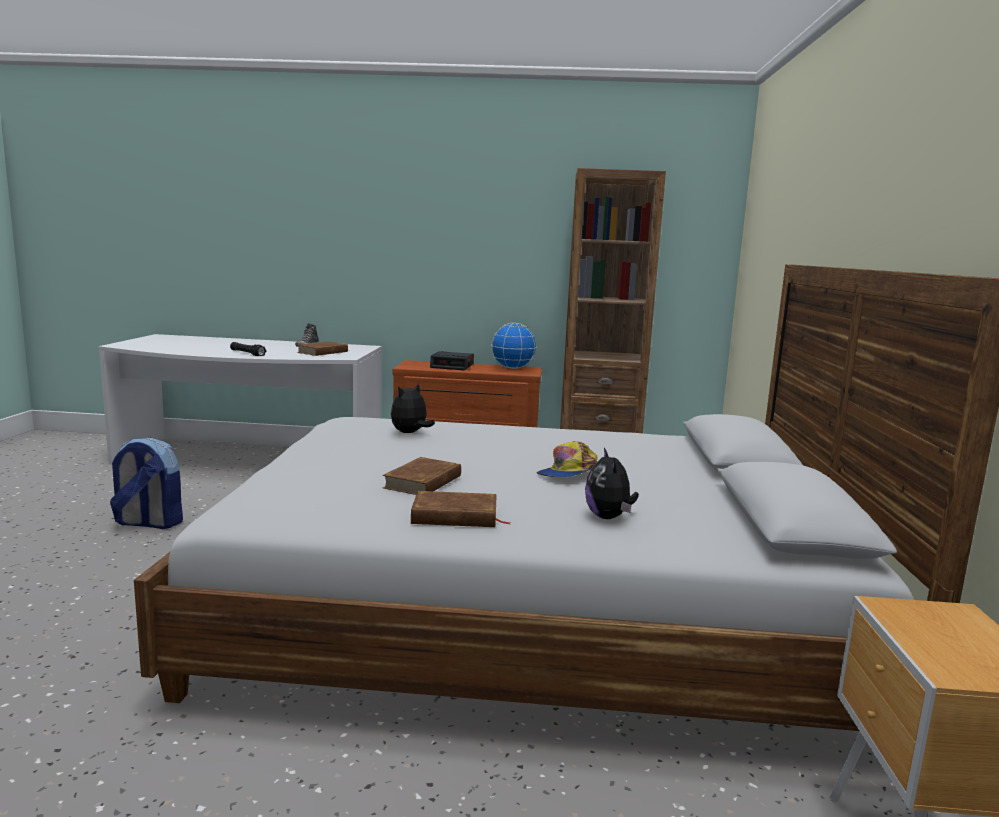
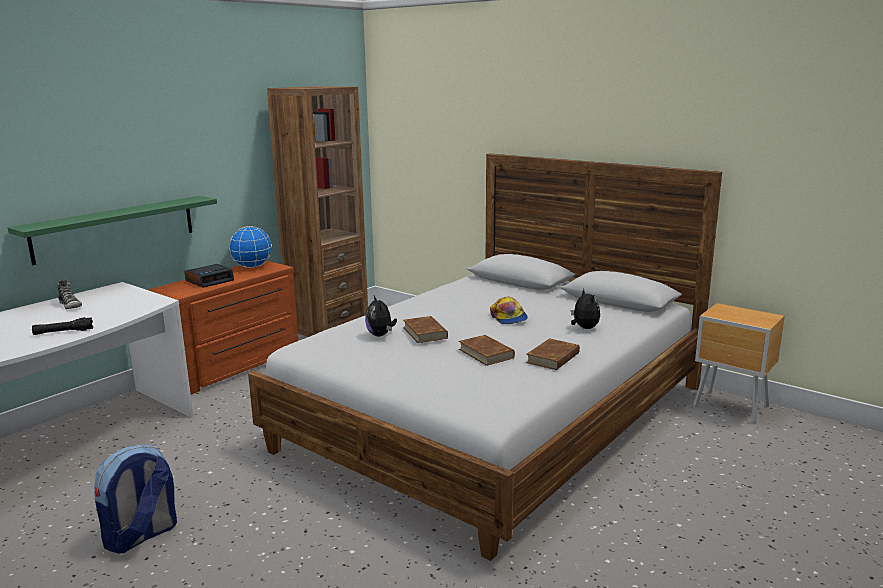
camera: 55 degrees left, 5 degrees up
(323, 352) = (116, 305): brown book -> brown book (425, 333)
(385, 295) = (115, 228): none -> green shelf
(609, 517) = (584, 328): plush toy -> plush toy turned 135 degrees counterclockwise

